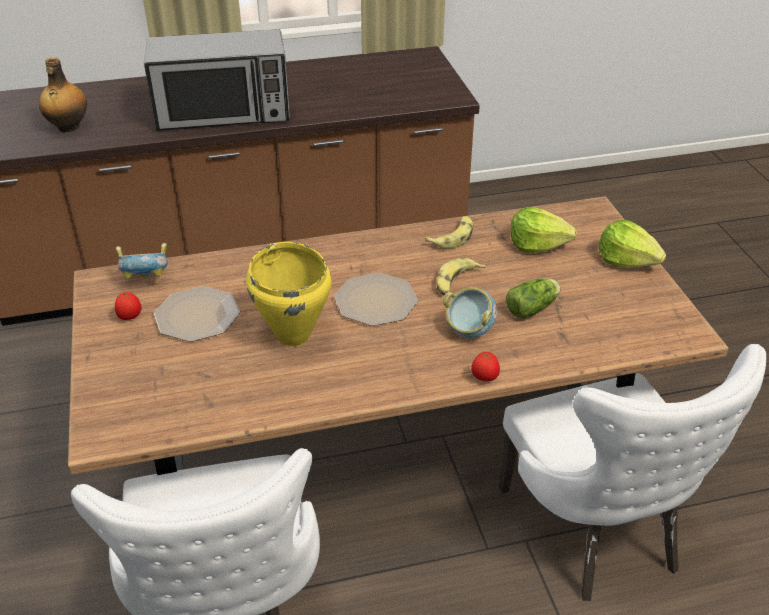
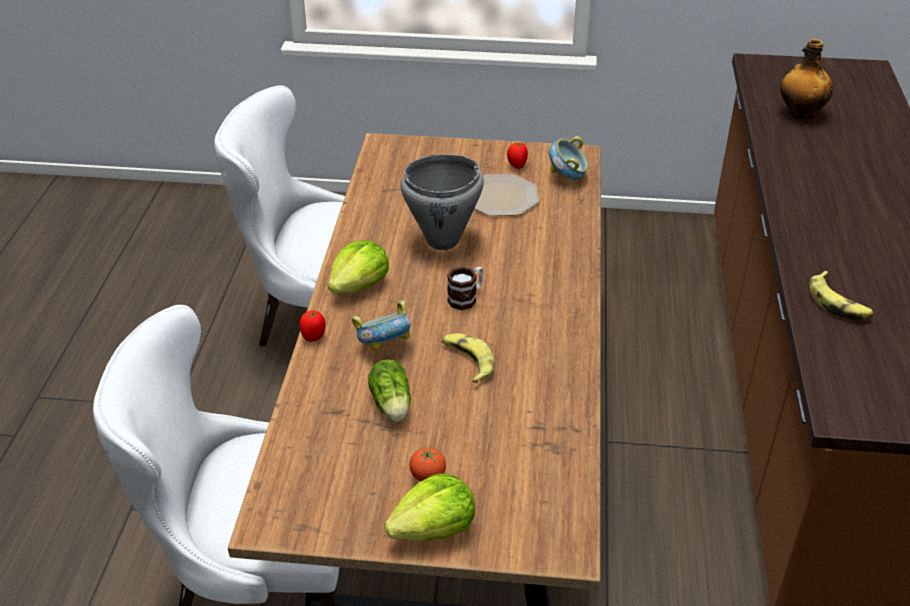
camera: 110 degrees right, 0 degrees up
(223, 113) = (819, 206): microwave -> none
(294, 335) = (443, 241): yellow cooking pot -> grey cooking pot
(375, 301) = (466, 298): plate -> mug
(453, 237) = (555, 384): banana -> banana (838, 303)
(537, 244) = (508, 453): lettuce -> lettuce (359, 285)
(586, 273) = (428, 476): none -> tomato

